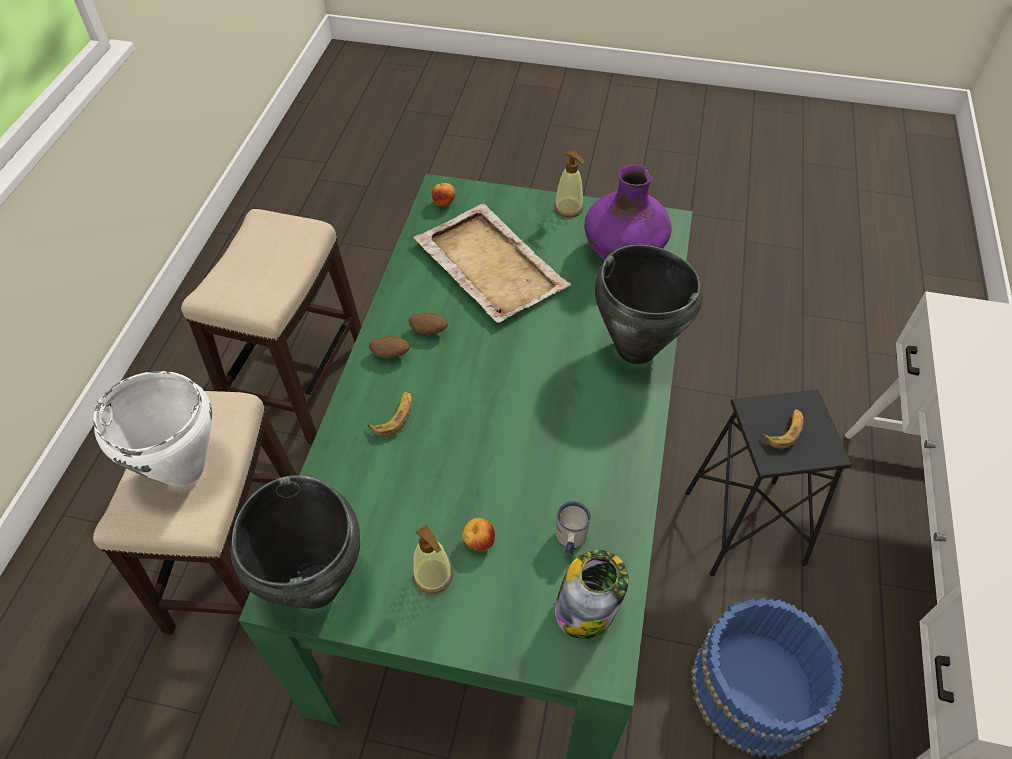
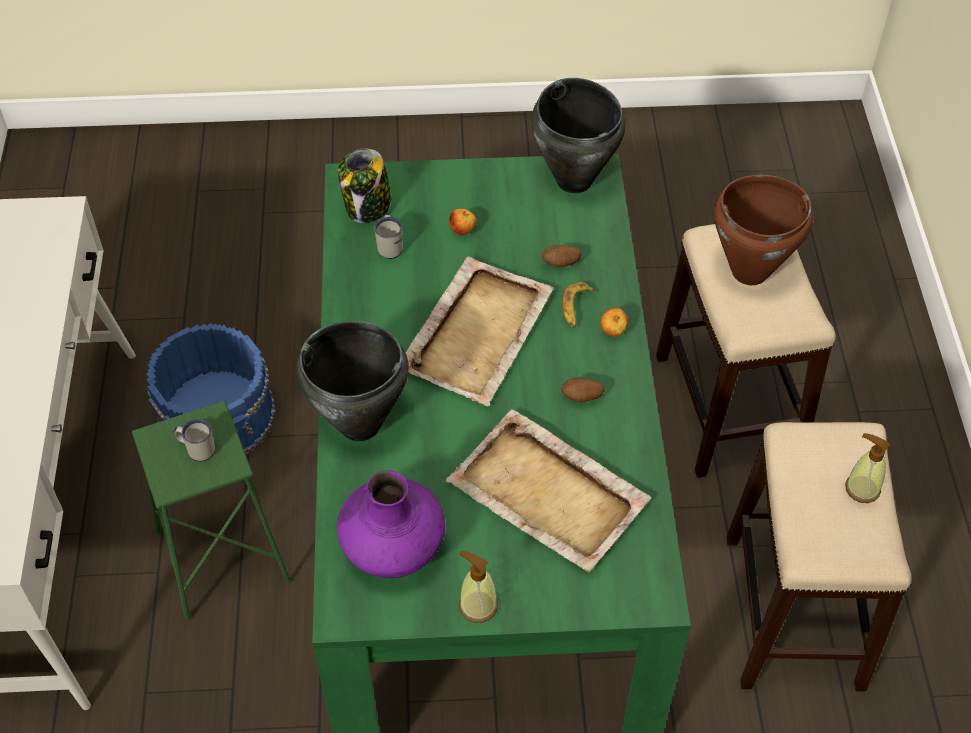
camera: 165 degrees right, 0 degrees up
(184, 470) = (748, 271): white cooking pot -> brown cooking pot
(390, 354) = (608, 364): potato -> potato (561, 264)
(433, 576) = (490, 203): soap dispenser -> soap dispenser (862, 488)
(444, 203) = (642, 576): apple -> apple (613, 332)
(502, 413) = (478, 332): none -> beige tray
(744, 528) = (223, 557): black stool -> green stool
(785, 431) = (197, 449): banana -> white mug

